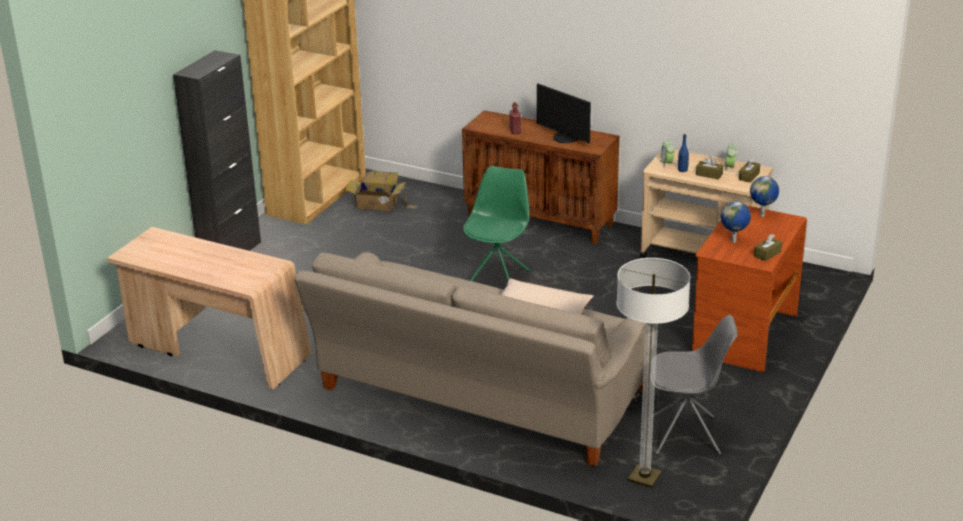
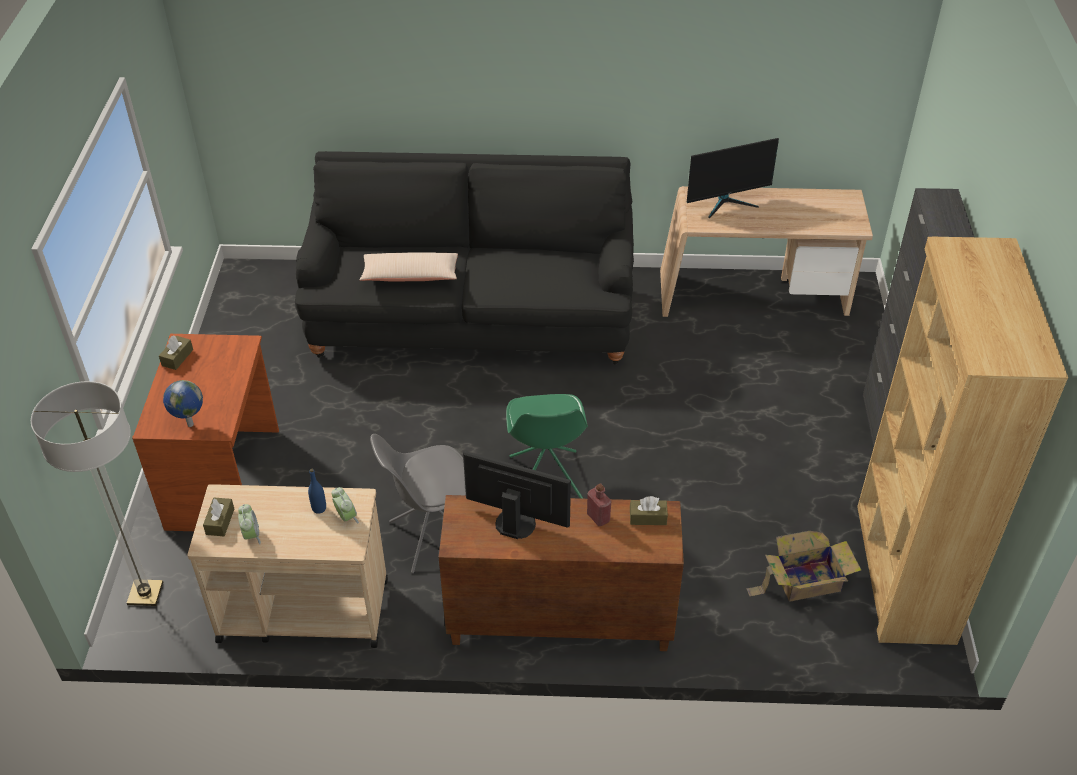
camera: 155 degrees right, 15 degrees up
(229, 273) = (727, 203): none -> monitor
(478, 397) = (472, 317): beige sofa -> black sofa
(644, 477) = (288, 282): floor lamp -> floor lamp (145, 594)
(687, 435) = (261, 332): grey chair -> grey chair (432, 536)
(709, 174) = (278, 508): brown tissue box -> brown tissue box (648, 517)
(734, 241) = (219, 367): globe -> none

